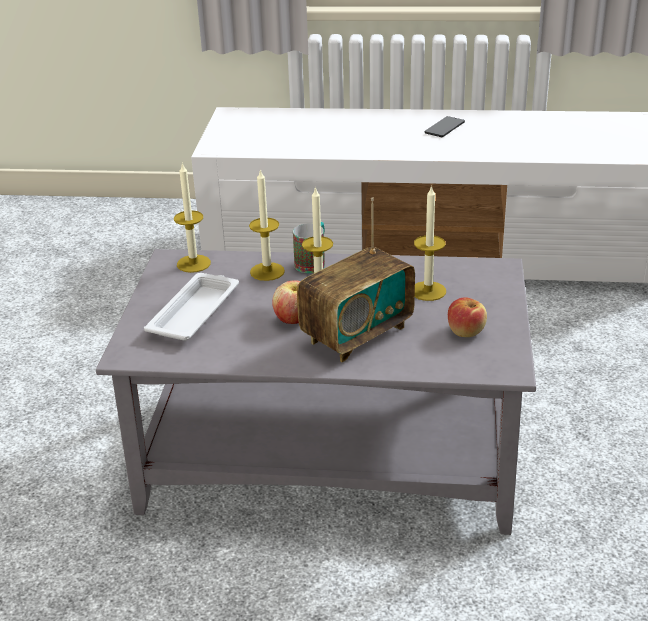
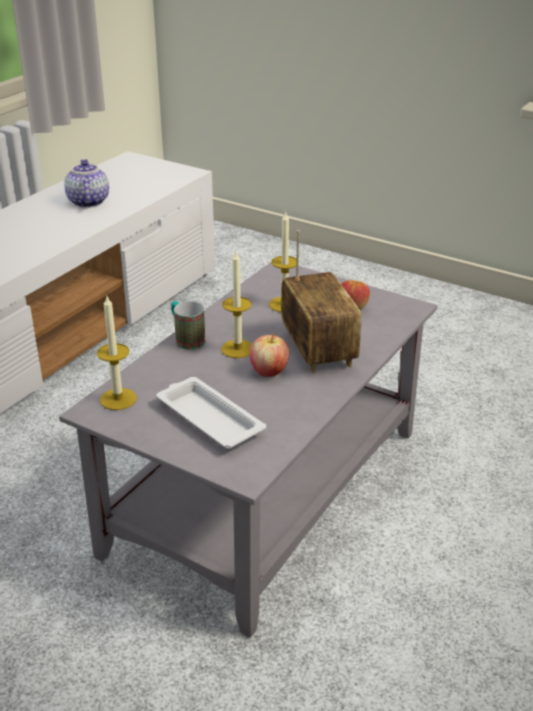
camera: 65 degrees left, 0 degrees up
(267, 271) = (177, 364): candle -> none
(444, 128) = (25, 223): phone -> none
(523, 135) = (87, 202): none -> teapot

